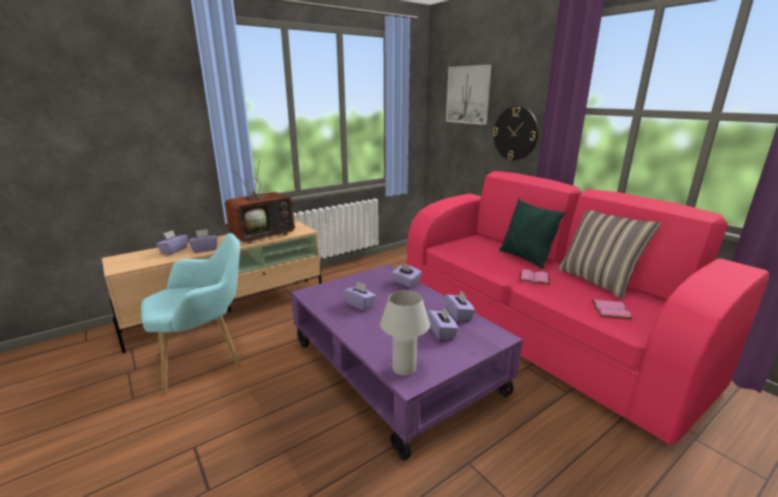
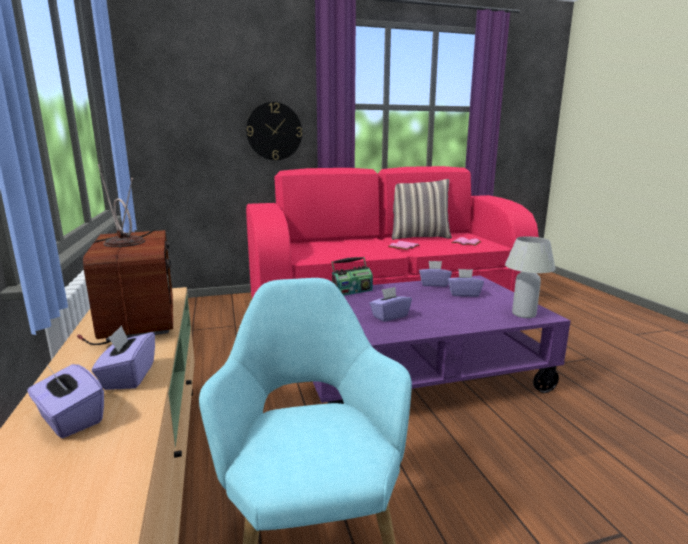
camera: 70 degrees left, 5 degrees down
(406, 283) = (351, 291): purple tissue box -> radio
(468, 95) = (195, 88): picture -> none
(525, 258) = (361, 242): green pillow -> none

